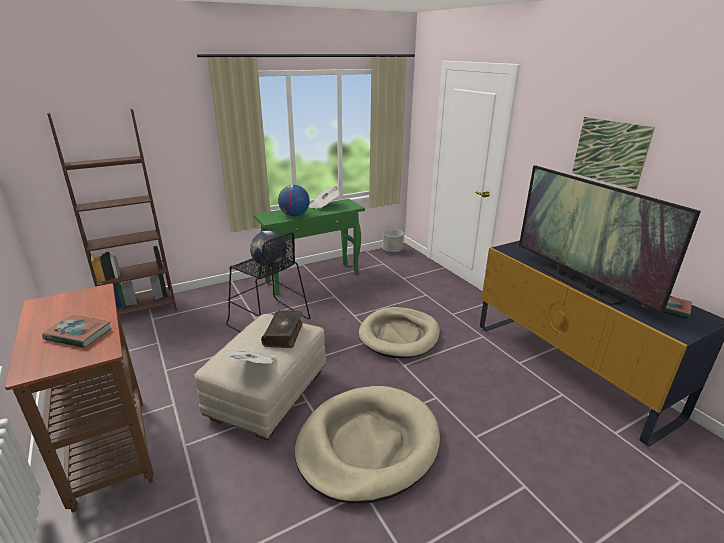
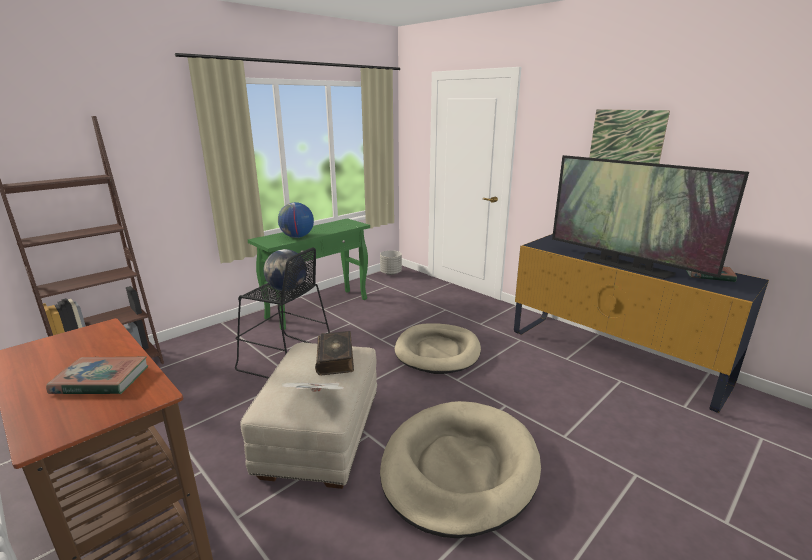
camera: 15 degrees left, 5 degrees down
(324, 205) = (325, 226): newspaper -> none

